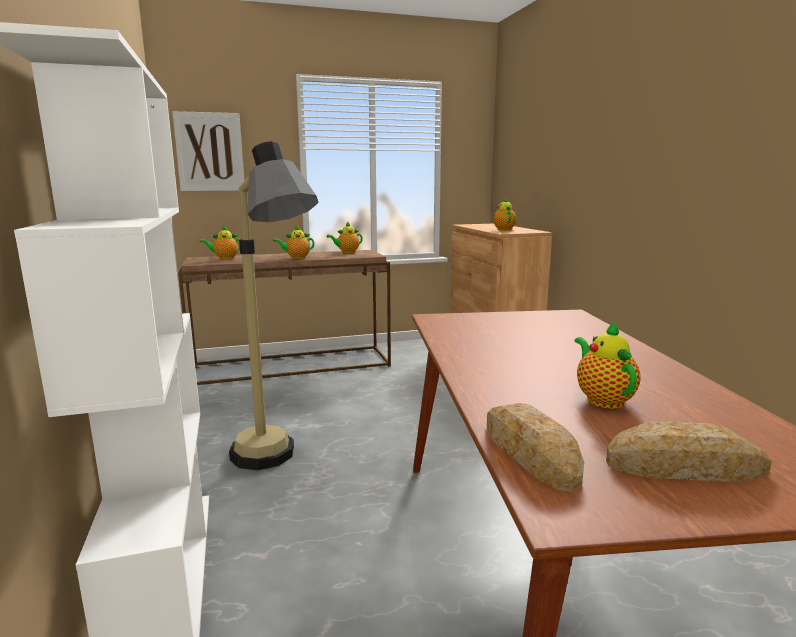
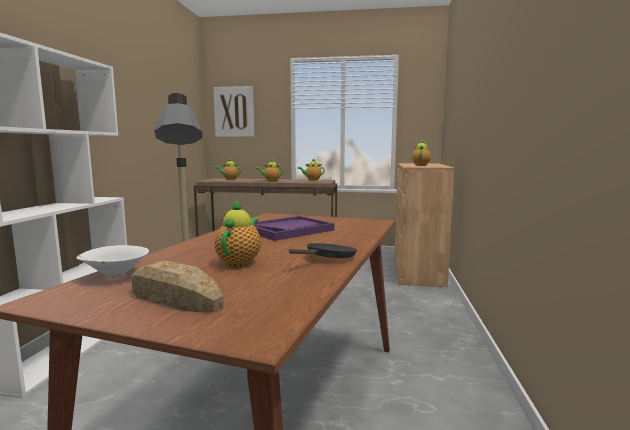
camera: 25 degrees right, 5 degrees down
(518, 340) = (288, 230): none -> purple tray
(529, 453) = (114, 276): bread -> white bowl
(667, 376) = (328, 258): none -> black frying pan

